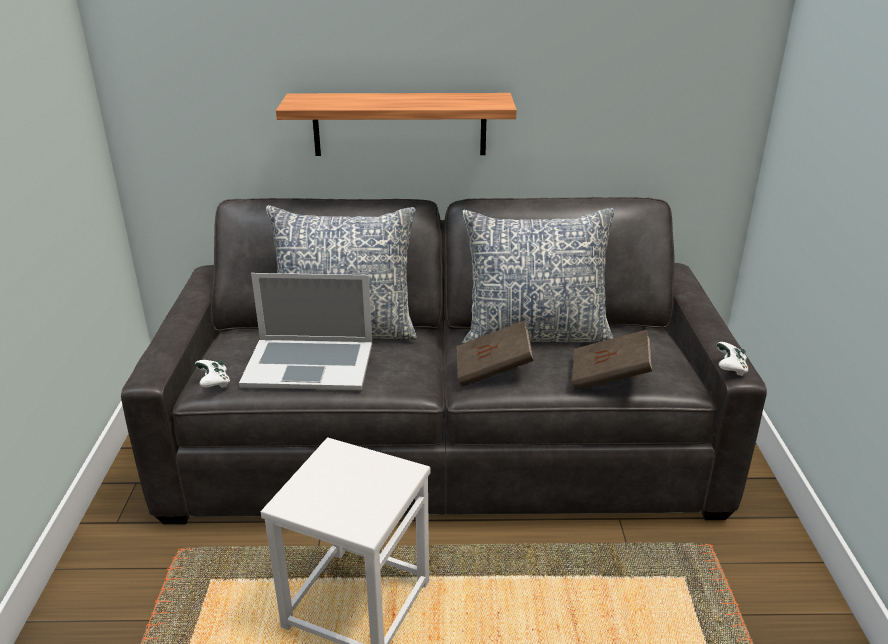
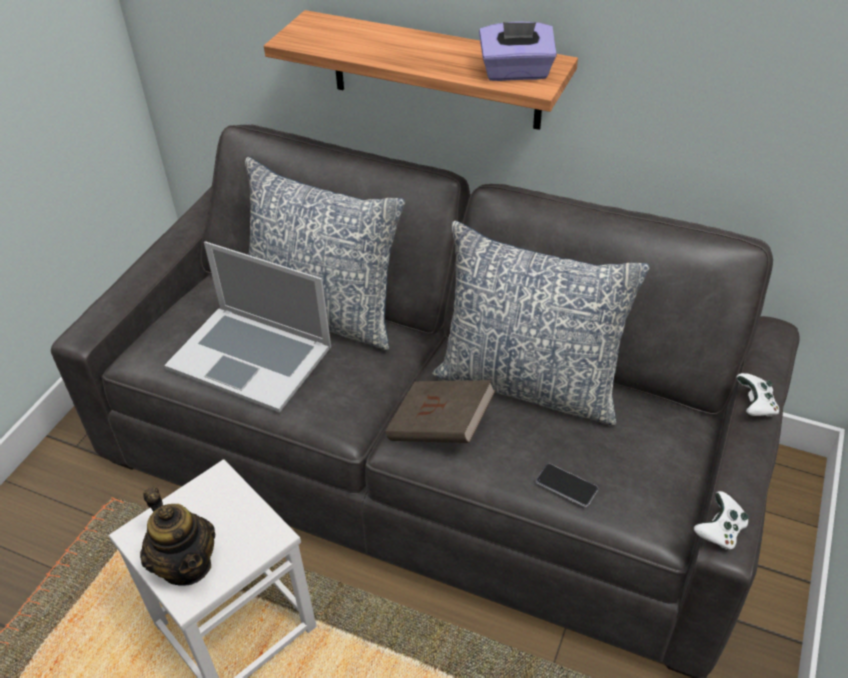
camera: 25 degrees right, 15 degrees up
(214, 383) = (147, 355): white game controller -> white game controller (755, 405)
(348, 509) = (186, 564): none -> teapot
(479, 101) = (516, 73): none -> purple tissue box
(609, 377) = (566, 486): brown book -> phone

